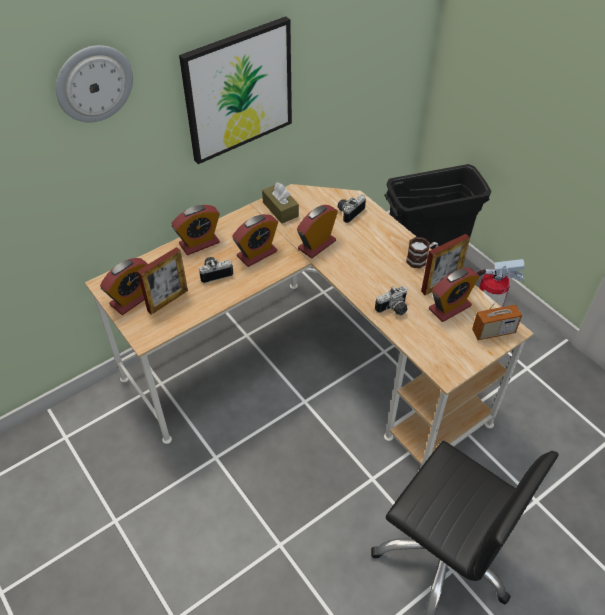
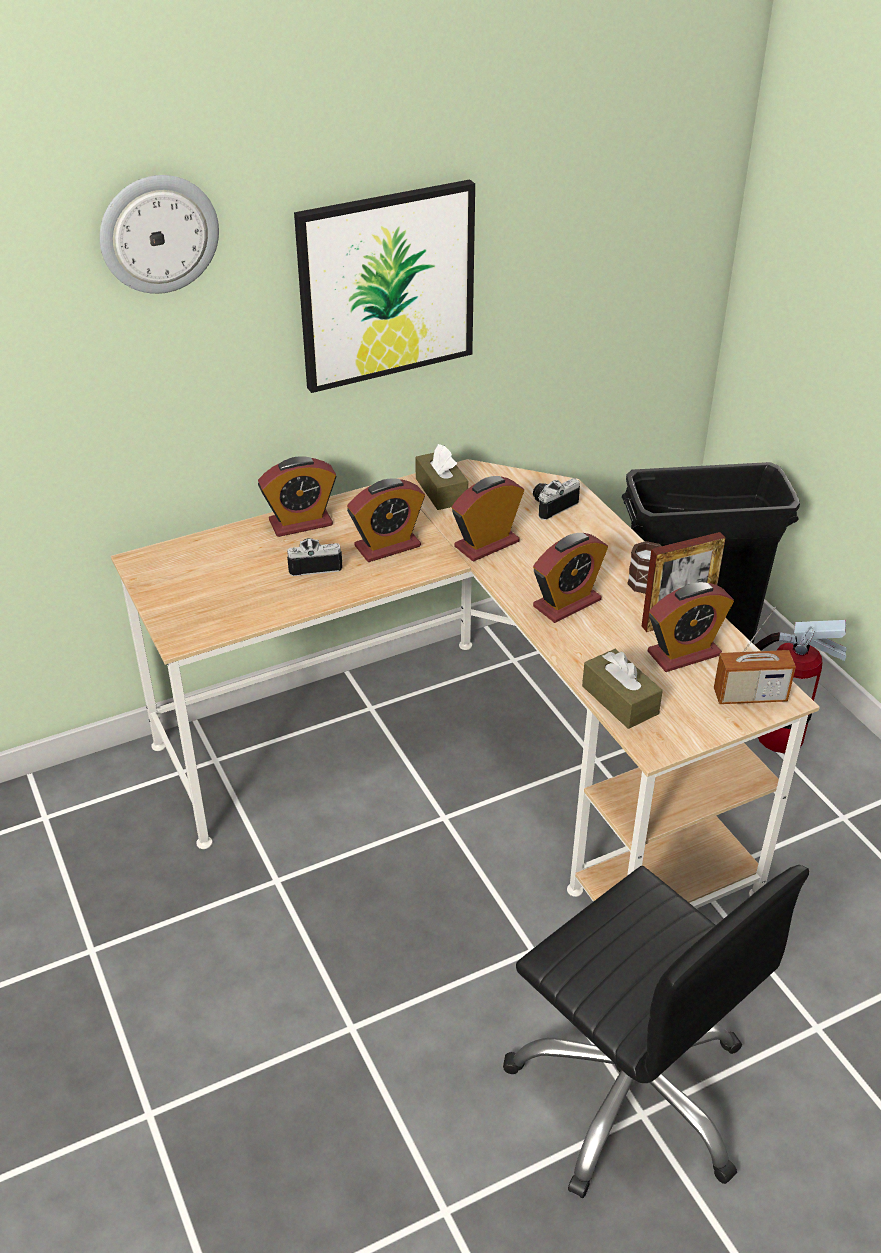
camera: 10 degrees right, 10 degrees down
(131, 299) = (174, 585): alarm clock -> alarm clock (567, 603)
(168, 300) = (230, 593): picture frame -> none
(394, 309) = (589, 646): camera -> none
(420, 345) = (620, 700): none -> brown tissue box

